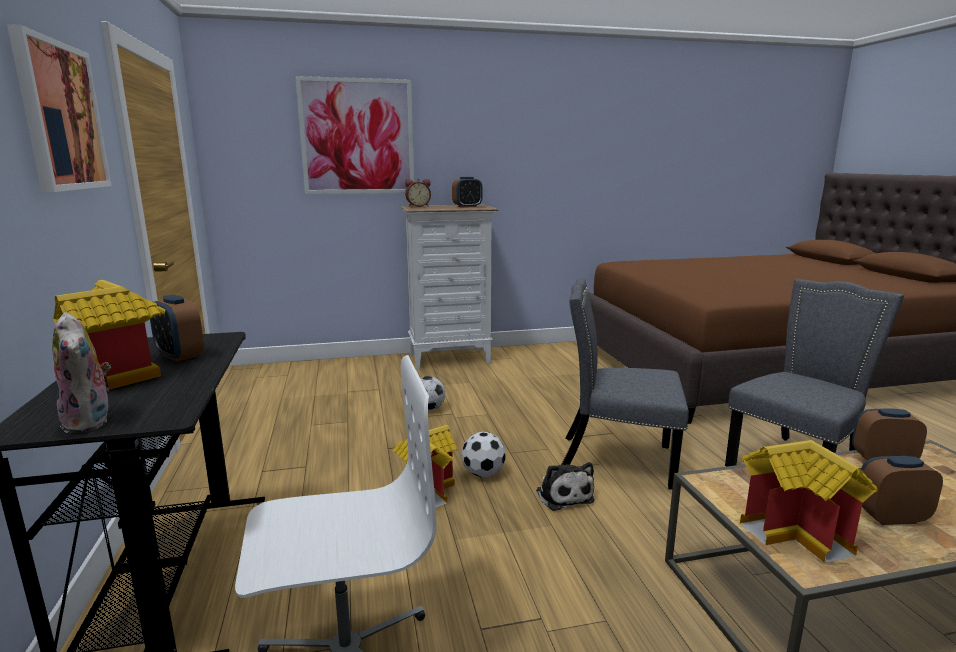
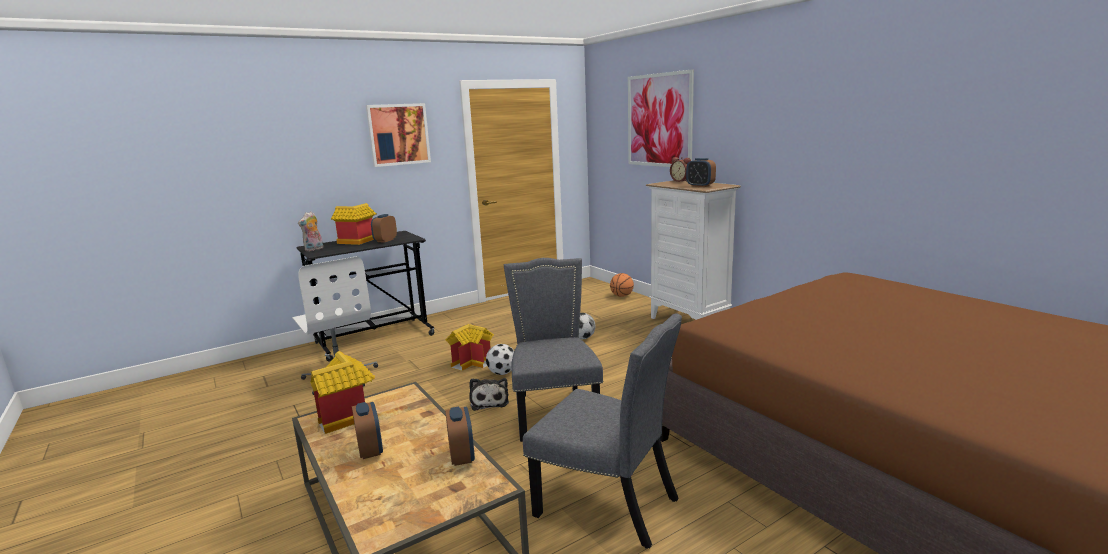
camera: 70 degrees right, 0 degrees up
(328, 366) = (621, 296): none -> basketball
(563, 495) = (489, 401): plush toy -> plush toy turned 60 degrees counterclockwise

